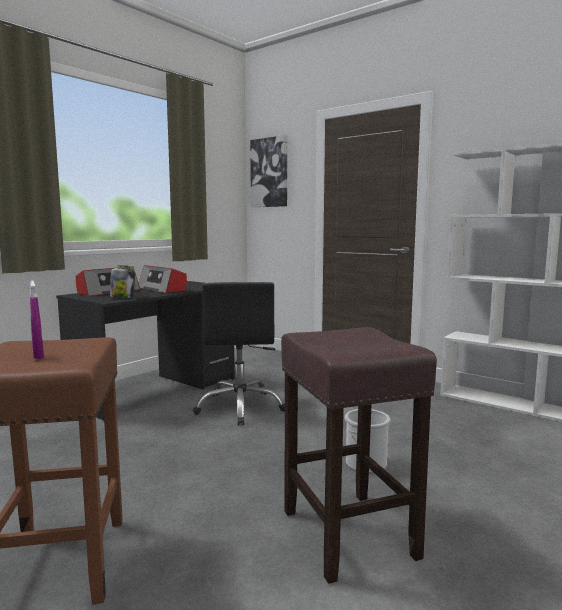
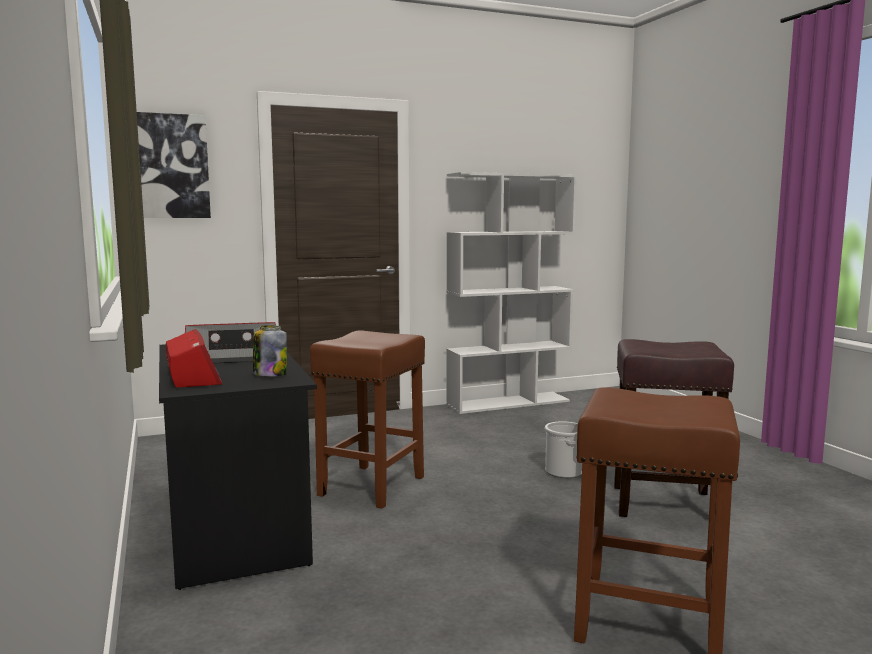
camera: 60 degrees left, 0 degrees up
(38, 356) = (665, 408): purple spray bottle -> none
(240, 407) = (371, 486): black office chair -> brown stool

